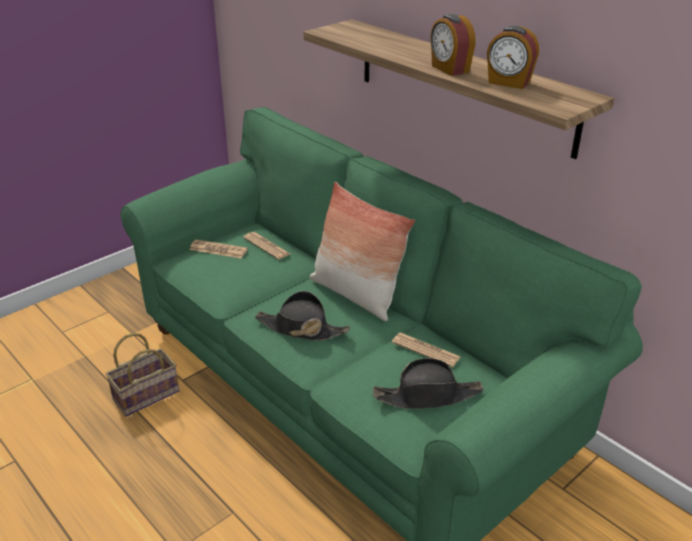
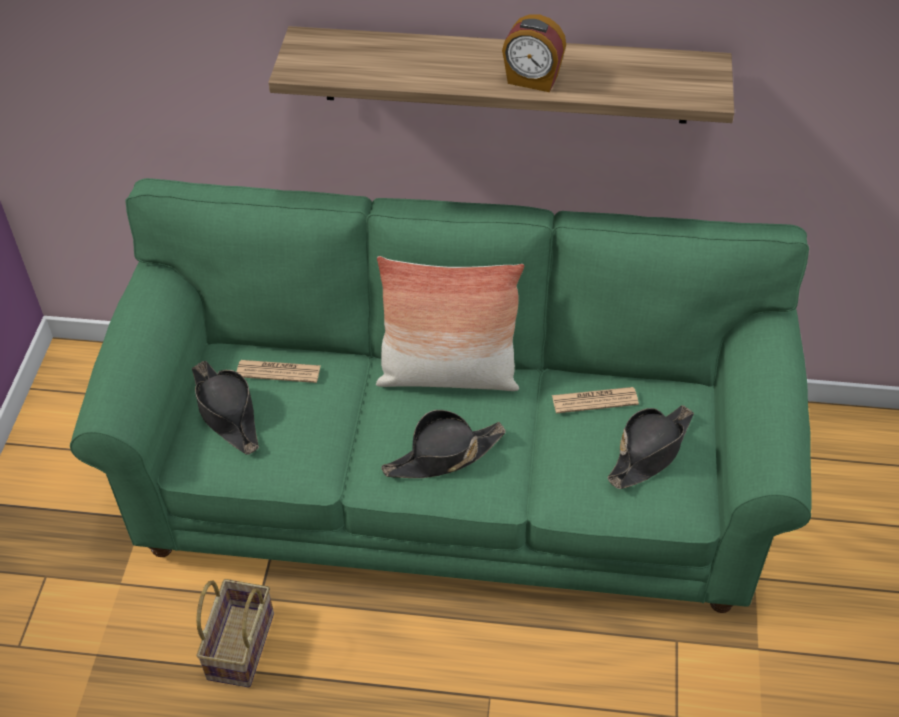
camera: 40 degrees left, 15 degrees up
(218, 250) = (227, 413): newspaper -> black hat
(508, 83) = (616, 76): alarm clock -> none

